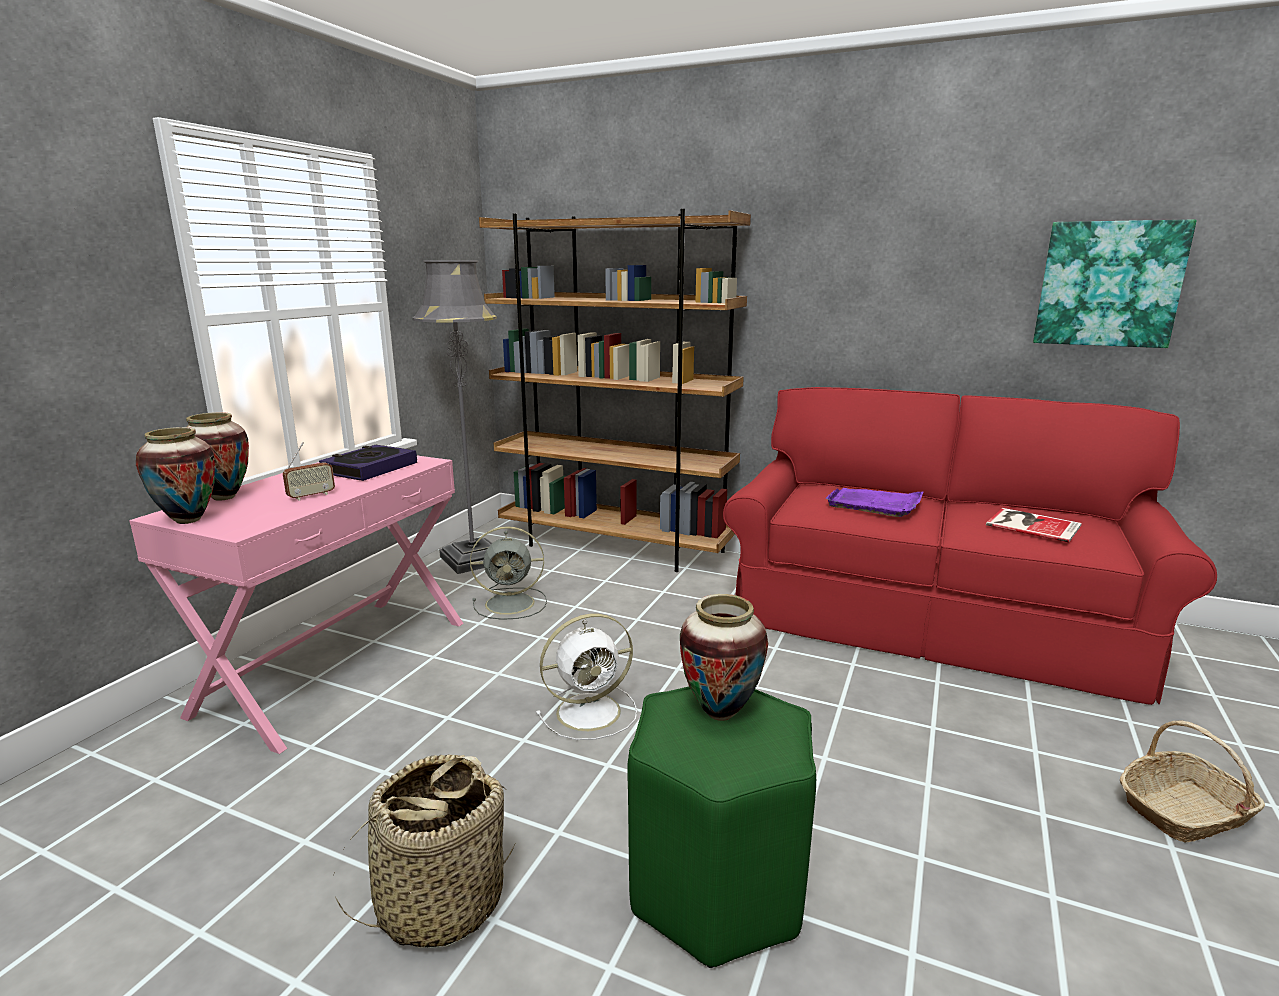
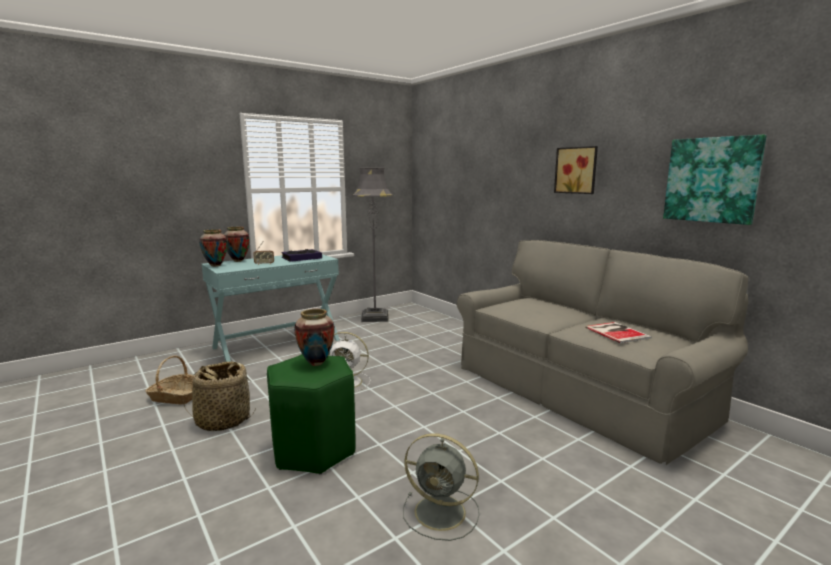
camera: 30 degrees right, 5 degrees down
(337, 665) = (277, 344): pink console table -> turquoise console table
(512, 603) = (369, 337): grey fan -> grey fan (442, 513)
(615, 547) = (447, 324): brown bookcase -> none
(873, 268) = (576, 170): none -> picture
(874, 504) = (539, 309): purple tray -> none
(929, 620) = (577, 391): red sofa -> grey sofa
(1184, 812) = (589, 509): basket -> basket (176, 396)

